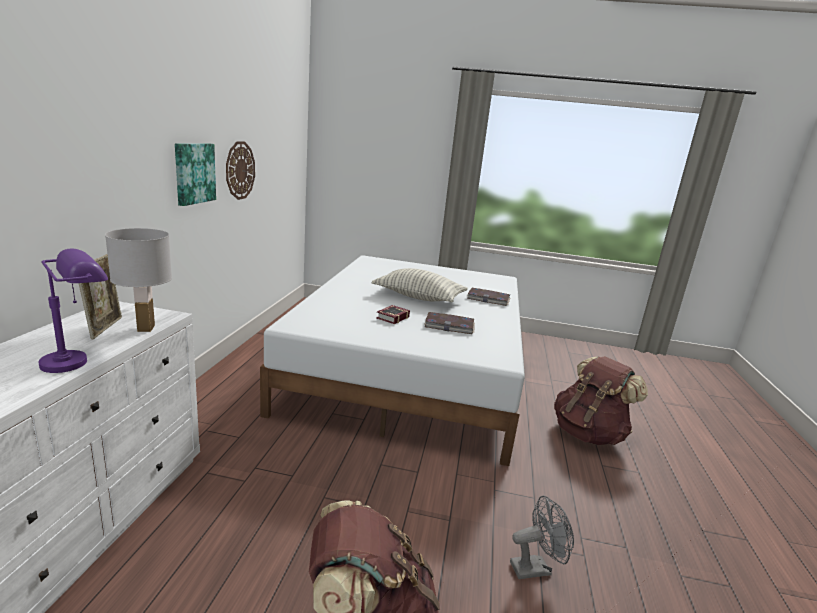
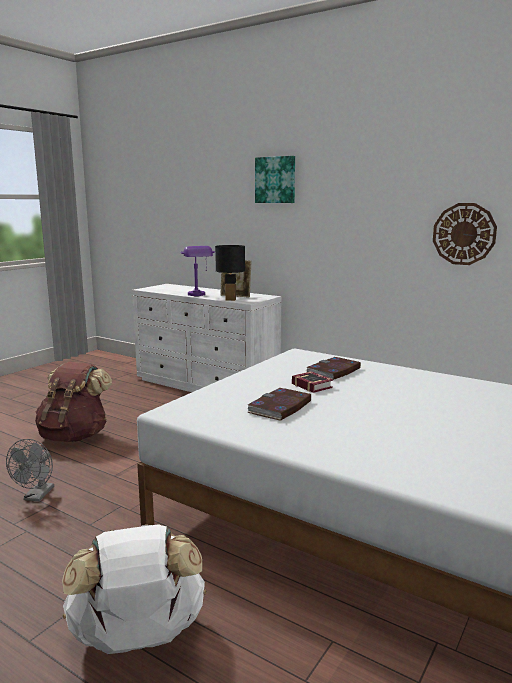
camera: 115 degrees right, 5 degrees down
(146, 328) = (230, 300): white table lamp -> black table lamp
(194, 173) = (384, 229): picture -> picture (275, 180)
(419, 297) = (392, 409): pillow -> none
(488, 299) = (401, 461): book -> book (333, 371)
(589, 433) = (138, 638): brown backpack -> white backpack

